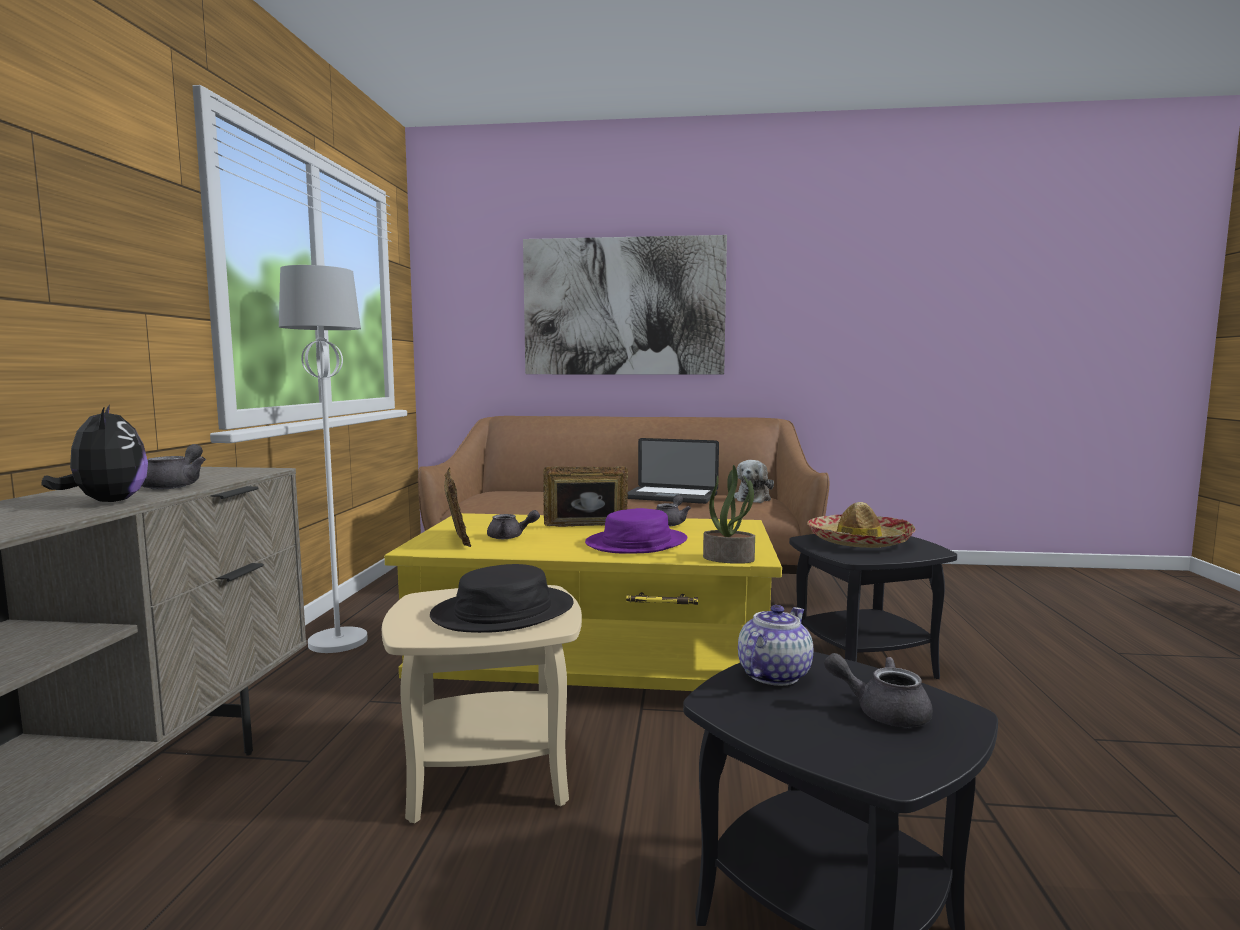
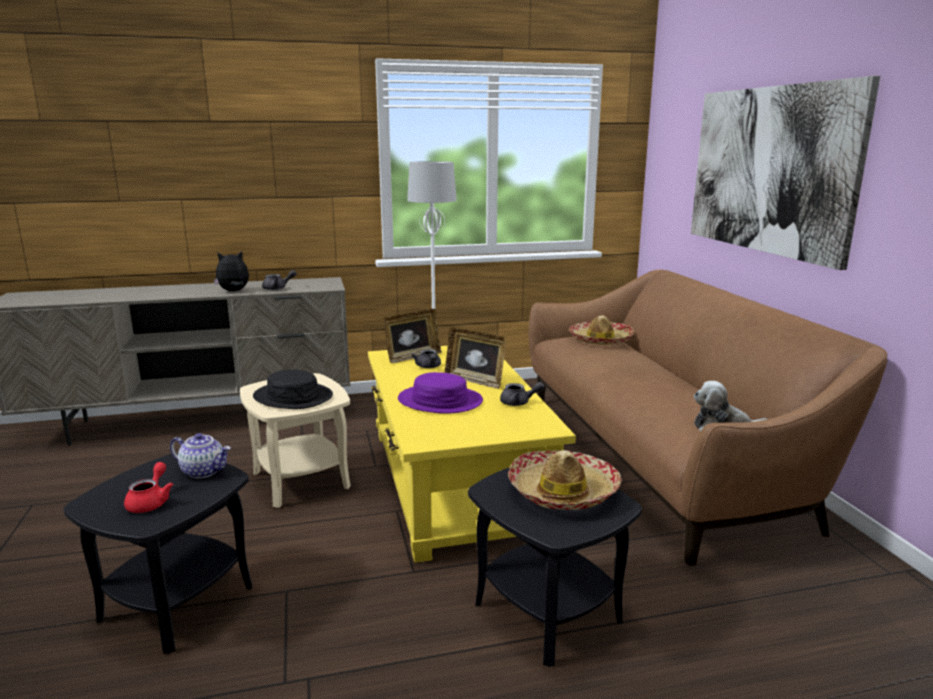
camera: 70 degrees right, 10 degrees up
(107, 502) = (234, 291): plush toy -> plush toy turned 150 degrees counterclockwise
(505, 492) = (600, 340): none -> hat
(585, 528) = (475, 380): picture frame -> picture frame turned 150 degrees clockwise
(671, 497) = (667, 392): laptop -> none
(729, 558) = (413, 434): potted plant -> none
(882, 712) = (151, 502): grey teapot -> red teapot

